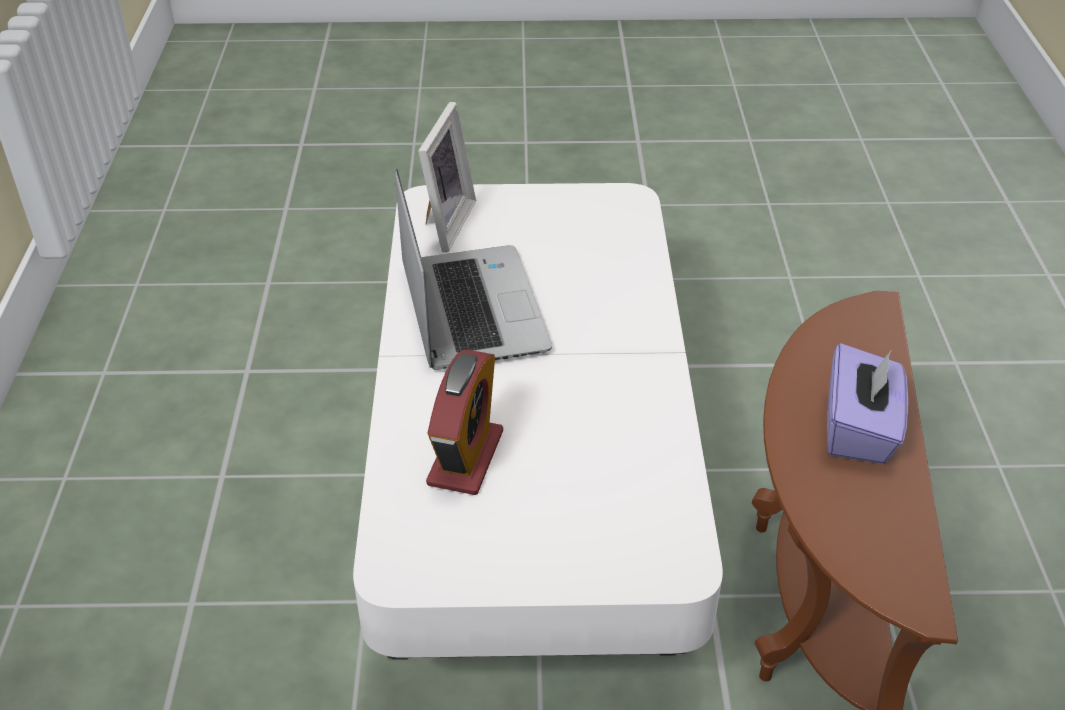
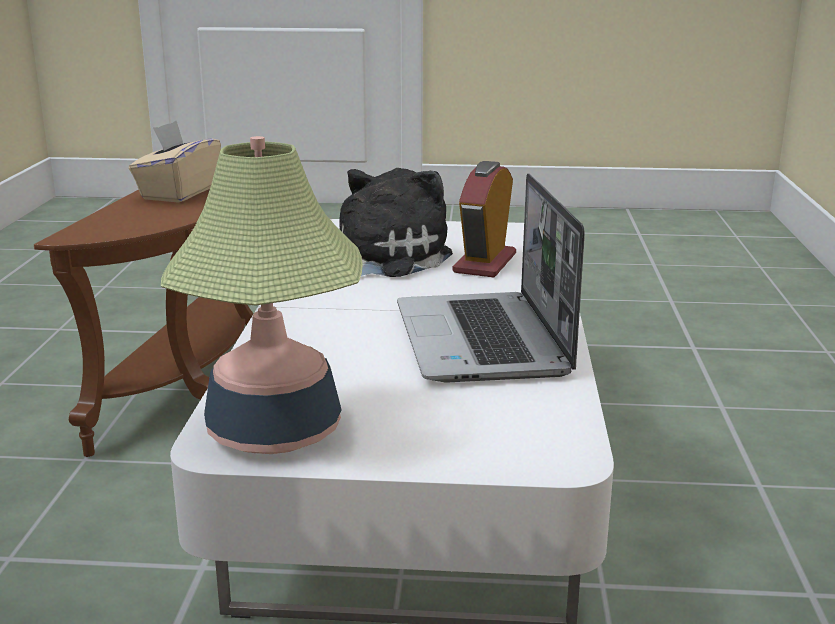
camera: 175 degrees left, 20 degrees down
(442, 223) = (530, 425): picture frame -> none
(590, 459) = (381, 259): none -> plush toy
(602, 210) = (274, 431): none -> table lamp
(859, 430) = (178, 193): purple tissue box -> beige tissue box

